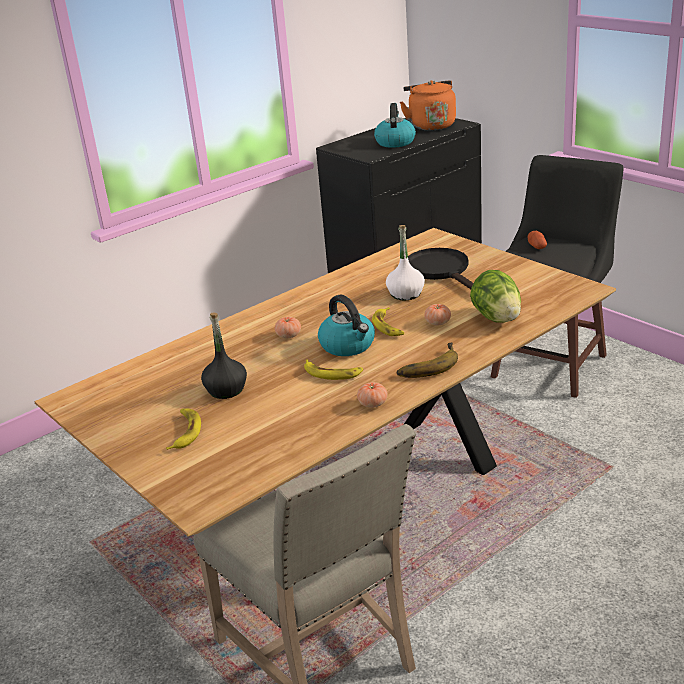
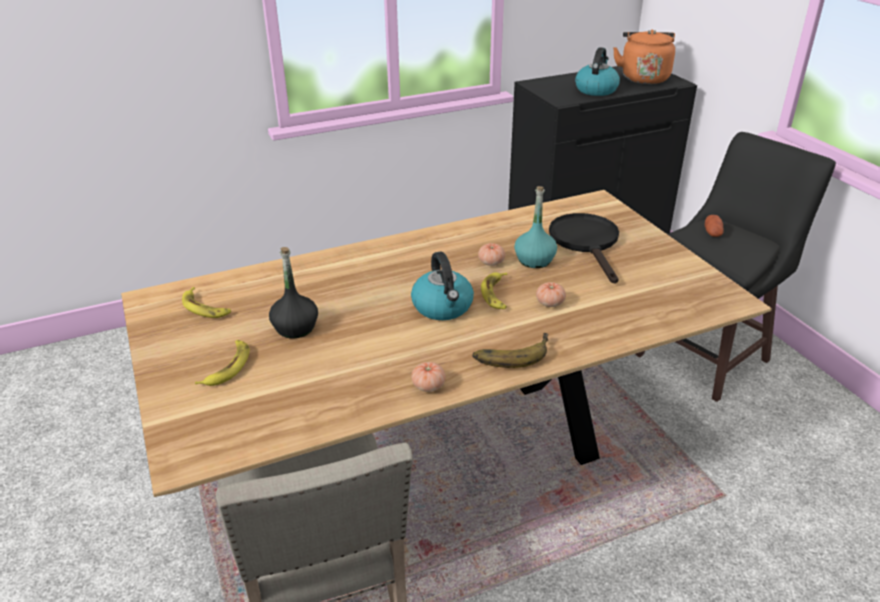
camera: 15 degrees right, 5 degrees up
(288, 335) = (391, 280): tomato -> tomato (491, 262)
(332, 373) = (408, 336): banana -> banana (205, 308)
(405, 294) = (534, 260): white bottle -> turquoise bottle
(497, 318) = (617, 313): lettuce -> none

